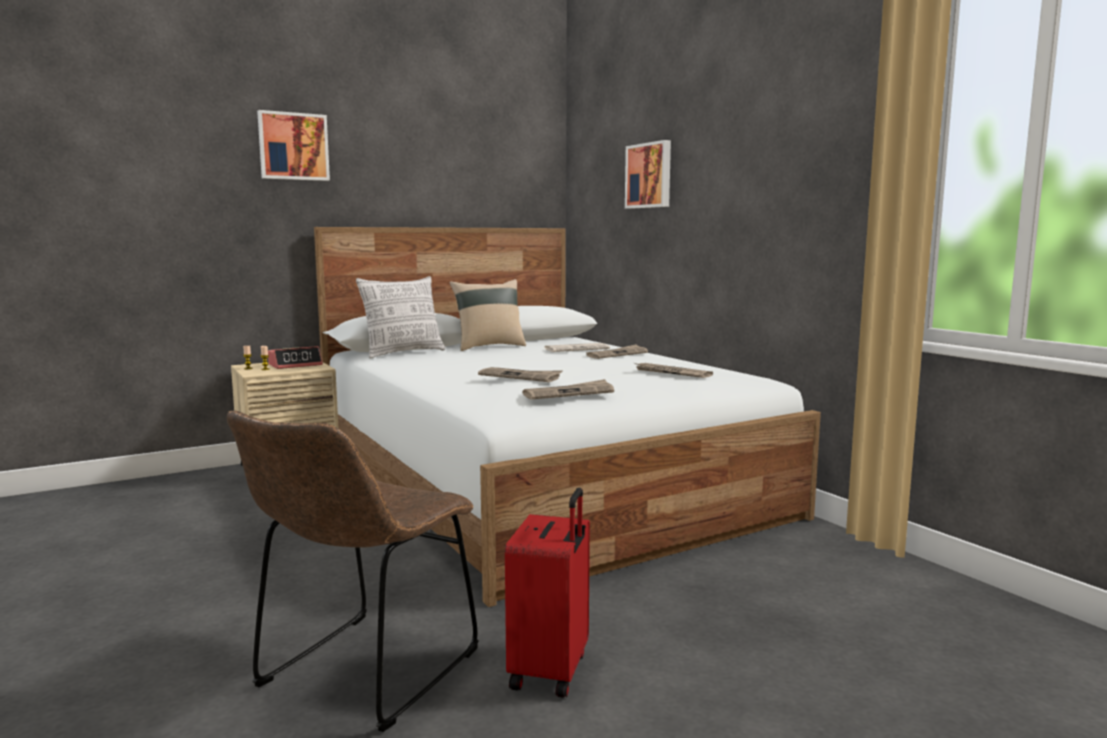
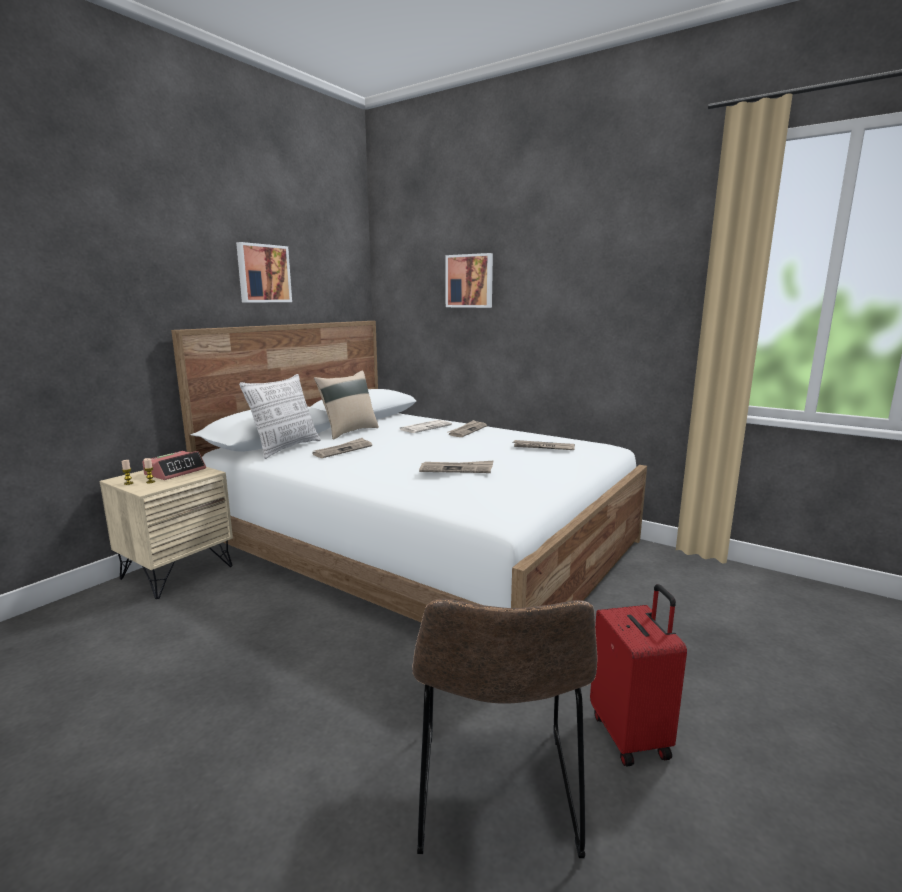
camera: 25 degrees left, 5 degrees up
(293, 146) = (143, 246): picture -> picture (263, 273)
(569, 393) = (524, 483): newspaper -> newspaper (343, 450)

